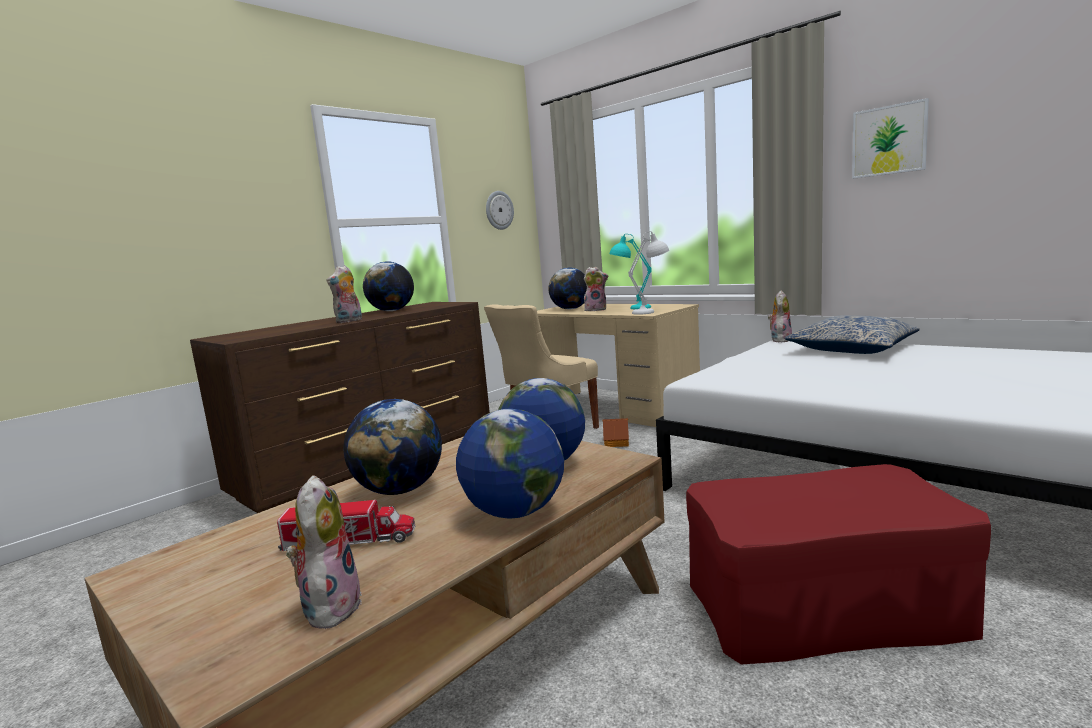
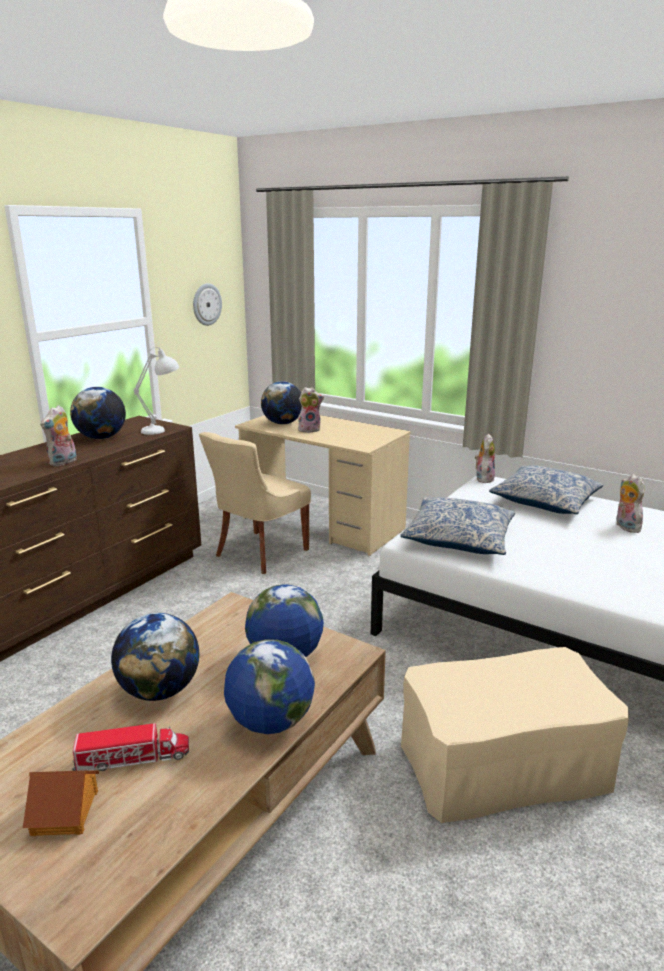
camera: 10 degrees left, 10 degrees up
(330, 606) = (140, 836): plush toy -> plush toy (625, 527)
(617, 442) = (328, 571): toy house -> toy house (66, 812)
(631, 308) = (345, 432): turquoise table lamp -> none
(652, 312) = (366, 443): white table lamp -> white table lamp (163, 430)
(752, 375) = (459, 538): none -> pillow
(823, 605) = (503, 763): red ottoman -> beige ottoman
(889, 140) = (597, 307): picture -> none

